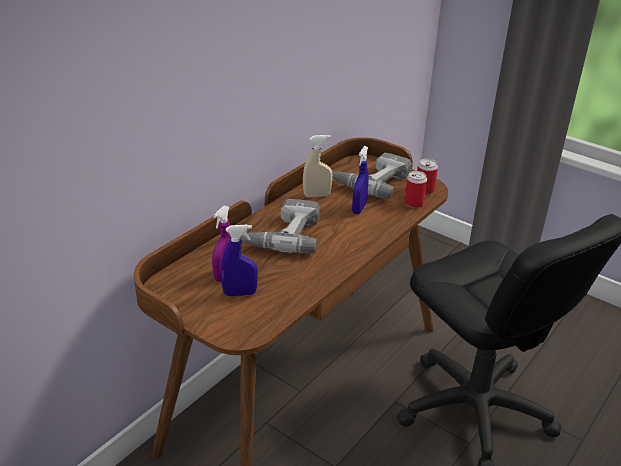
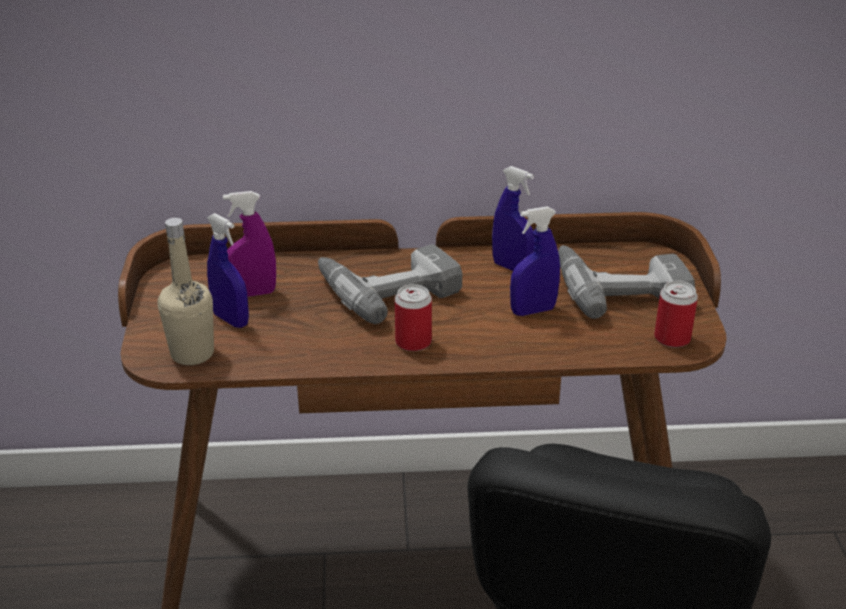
camera: 50 degrees right, 0 degrees up
(253, 320) = (192, 353): none -> beige bottle
(317, 195) = (511, 267): beige spray bottle -> blue spray bottle
(413, 203) = (621, 345): can -> can (413, 342)

